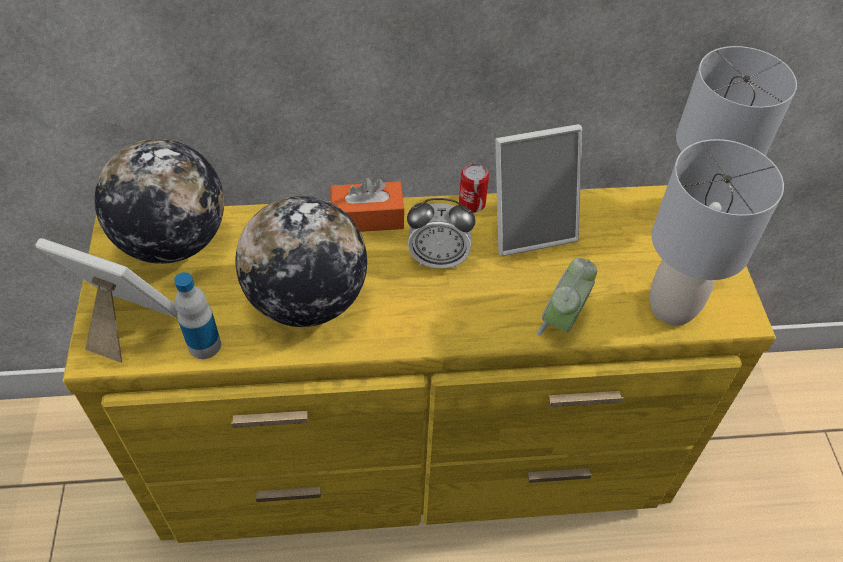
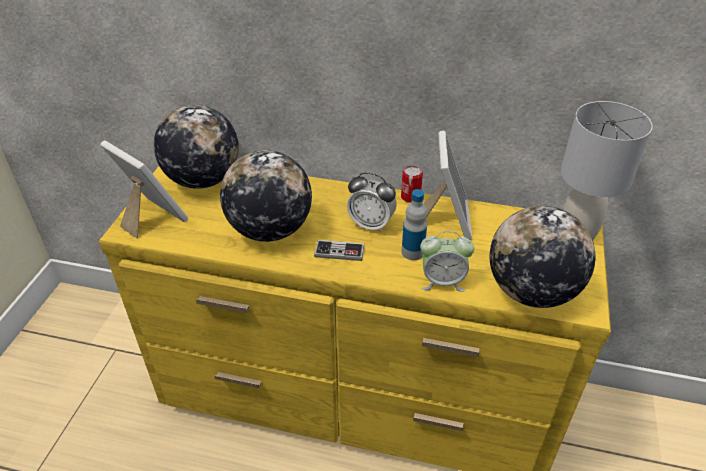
camera: 20 degrees right, 10 degrees down
(204, 345) = (192, 240): bottle -> bottle (412, 252)
(367, 217) = (334, 191): orange tissue box -> none
(415, 311) = (339, 252): none -> game controller
(530, 227) = (446, 219): picture frame -> picture frame turned 90 degrees counterclockwise
(562, 321) = (442, 281): alarm clock -> alarm clock turned 135 degrees counterclockwise
(671, 307) = (531, 291): grey table lamp -> globe

